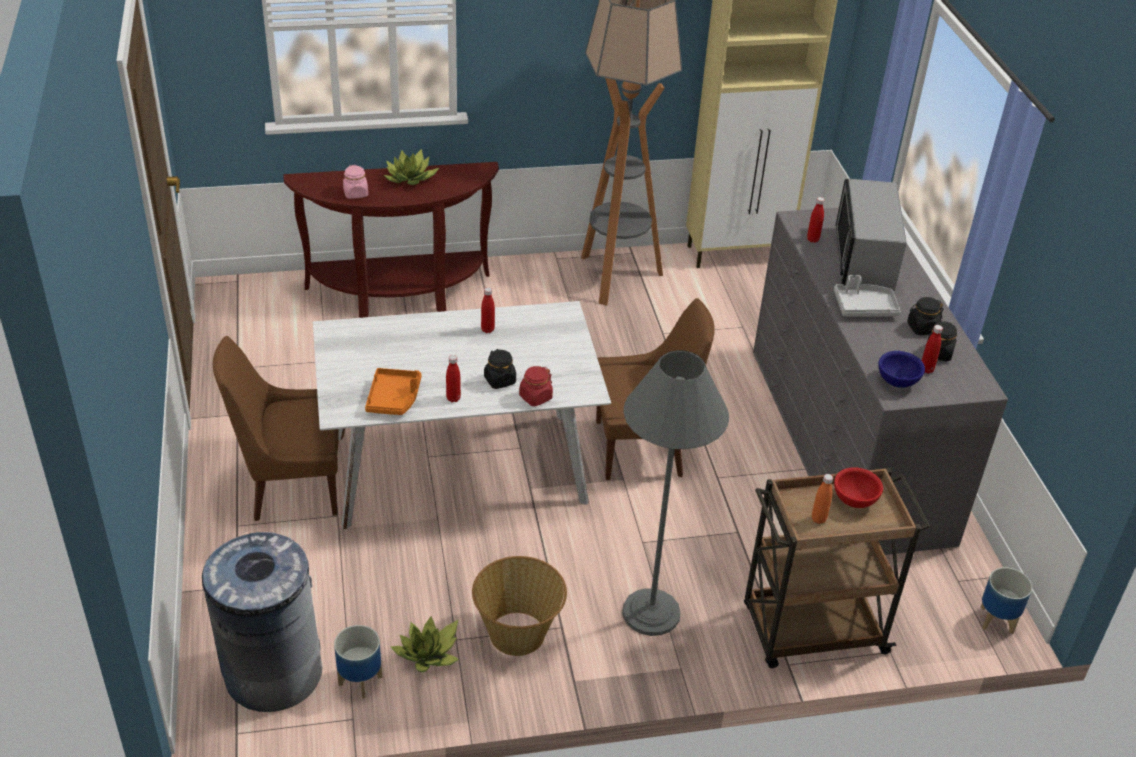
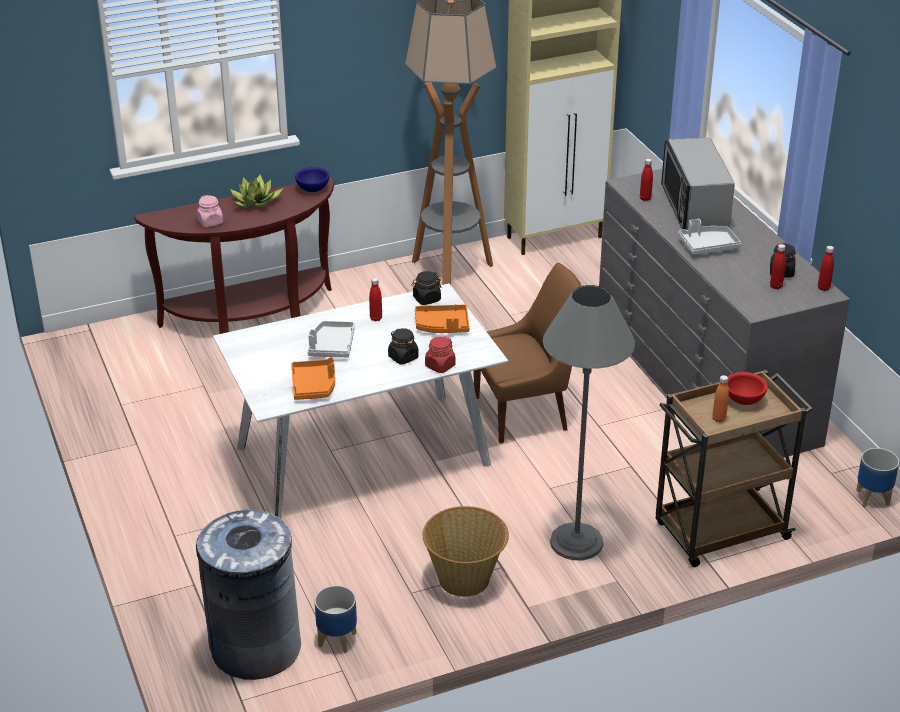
camera: 10 degrees left, 5 degrees down
(291, 486) = (212, 495): brown chair -> none
(428, 654) = (391, 608): potted plant -> none
(429, 354) = (331, 346): none -> grey tray
(453, 398) = (367, 378): red bottle -> red bottle (823, 288)
(554, 350) = (442, 326): none -> orange tray
(897, 382) = (754, 299): blue bowl -> blue bowl (312, 190)
(922, 328) = (761, 255): black jar -> black jar (426, 299)

